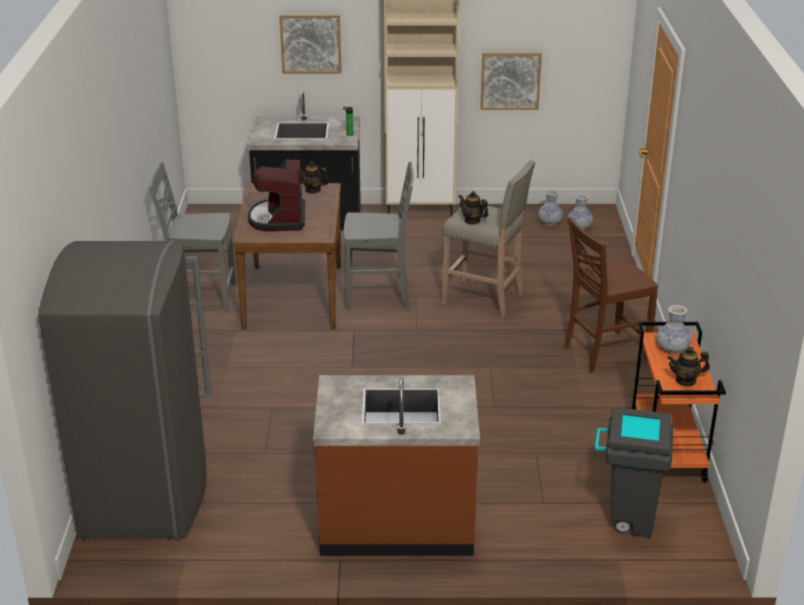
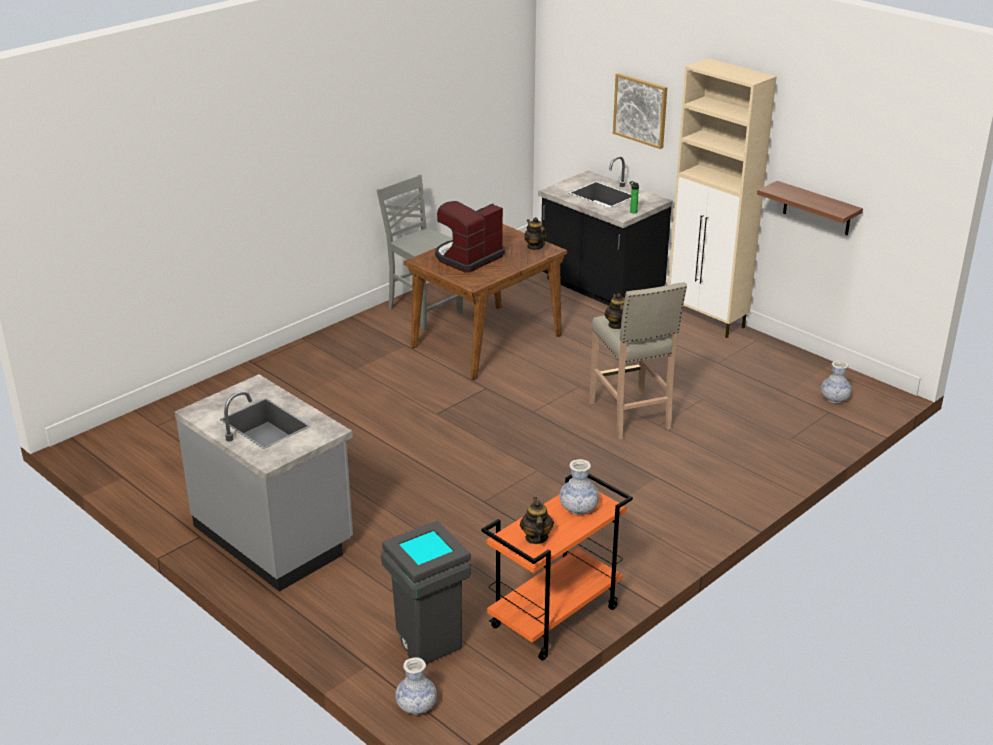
camera: 45 degrees right, 0 degrees up
(147, 495) = (171, 425): grey fridge -> none
(379, 296) = (549, 372): grey chair -> none
(397, 521) = (274, 536): brown counter -> grey counter
(510, 81) = (817, 209): picture -> shelf
(550, 222) = (812, 382): vase -> vase (416, 706)
(603, 352) = (652, 512): brown chair -> none
(685, 380) = (536, 537): teapot -> teapot turned 45 degrees clockwise

